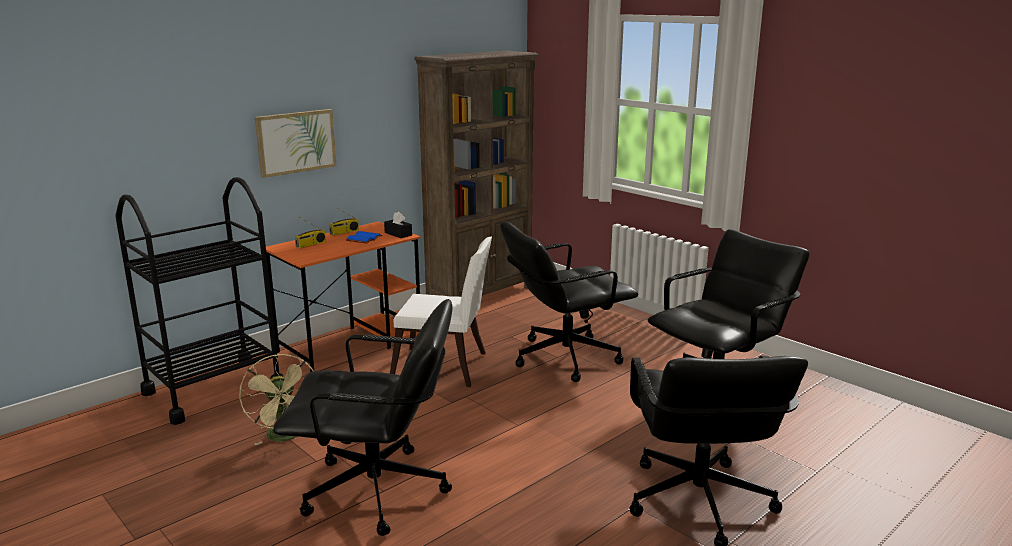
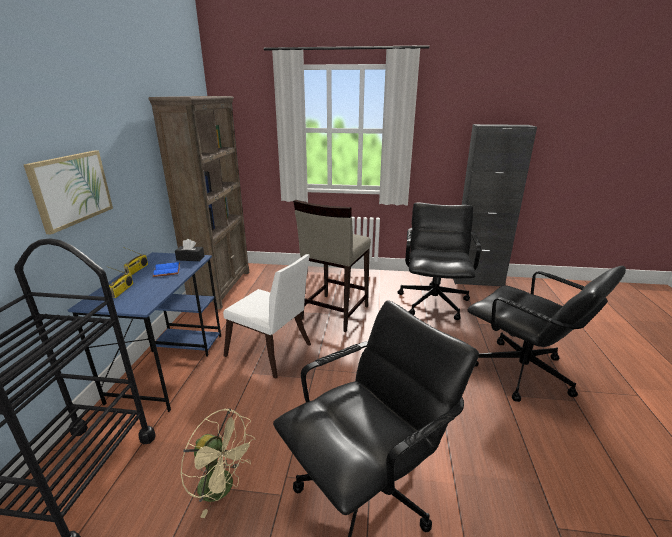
camera: 40 degrees left, 5 degrees up
(351, 344) = (170, 365): orange desk -> blue desk
(445, 368) = (272, 353): white chair -> white chair turned 60 degrees clockwise
(564, 357) = (334, 312): black office chair -> beige stool
(842, 393) = (477, 281): none -> black cabinet

